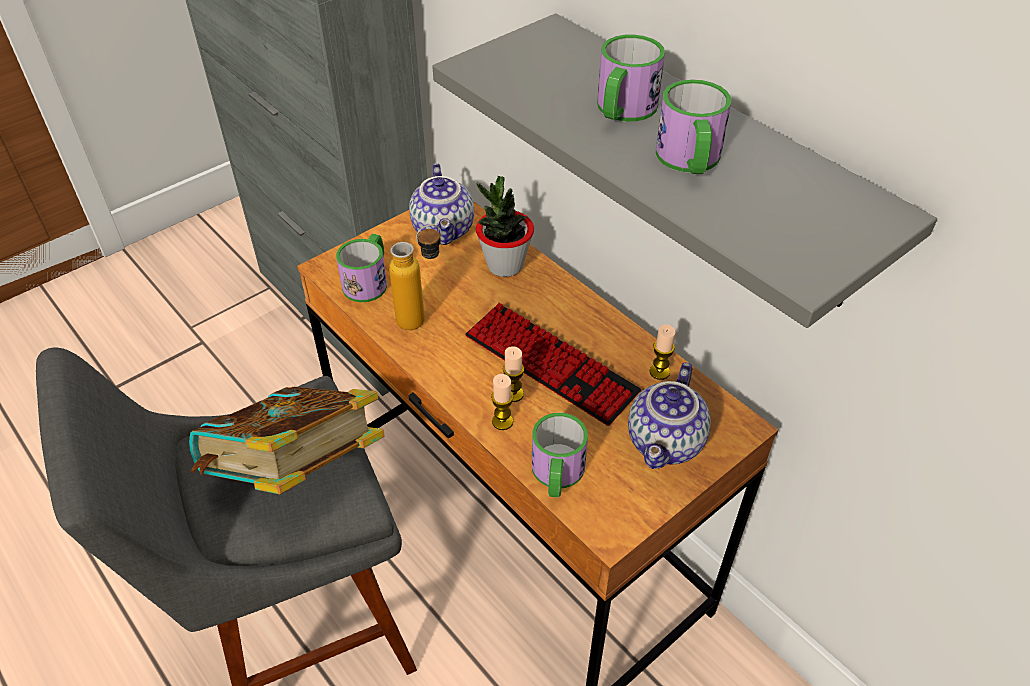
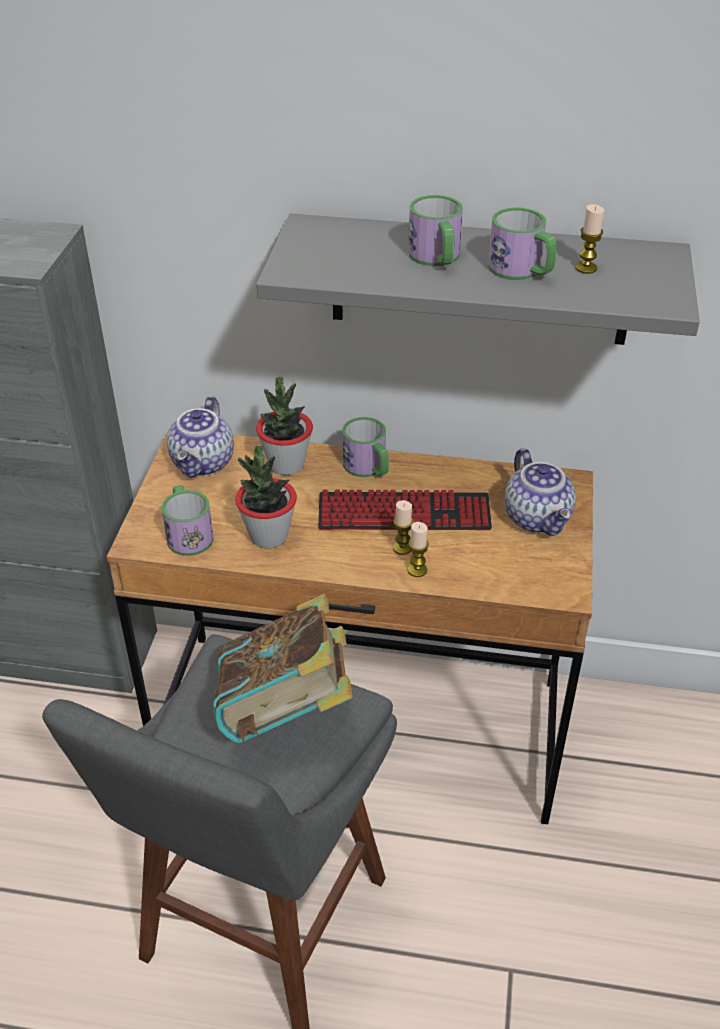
camera: 40 degrees left, 5 degrees down
(422, 318) = (268, 536): bottle -> potted plant
(445, 230) = (204, 463): teapot -> teapot turned 60 degrees clockwise
(557, 475) = (494, 580): mug -> mug (368, 468)
(659, 372) = (482, 477): candle -> candle (586, 268)

